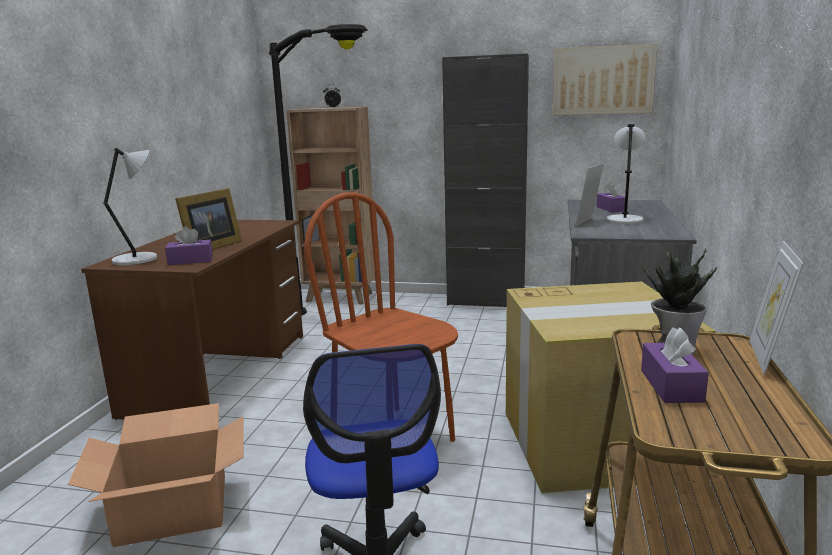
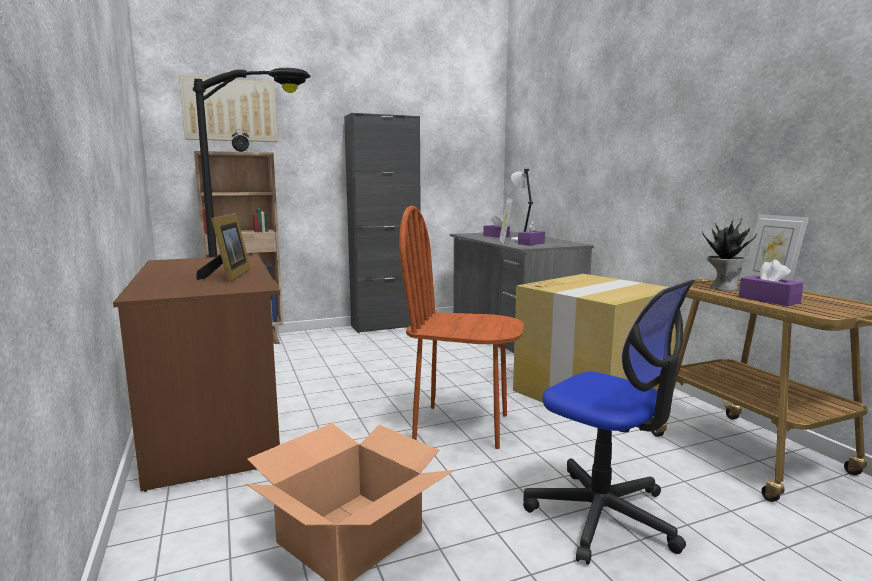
camera: 35 degrees left, 5 degrees down
(138, 259) = (169, 289): grey table lamp -> none
(190, 260) = (241, 284): purple tissue box -> purple tissue box (531, 243)
(602, 80) = (461, 143): picture -> picture (230, 110)

